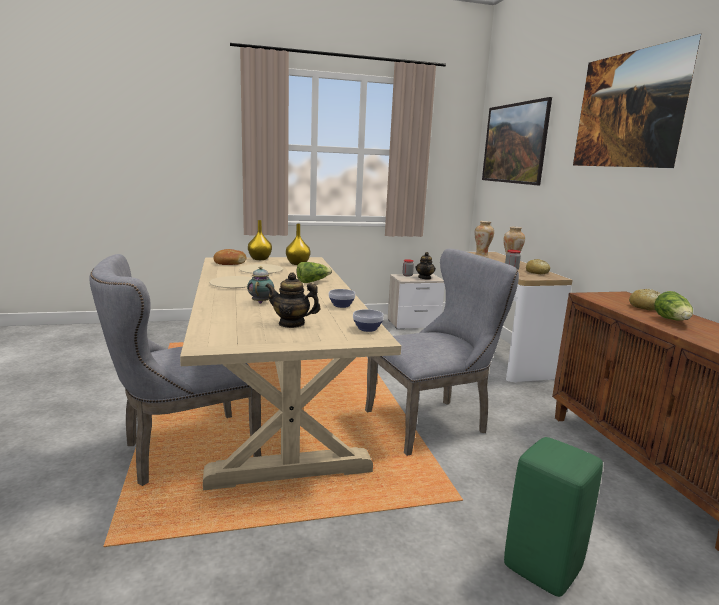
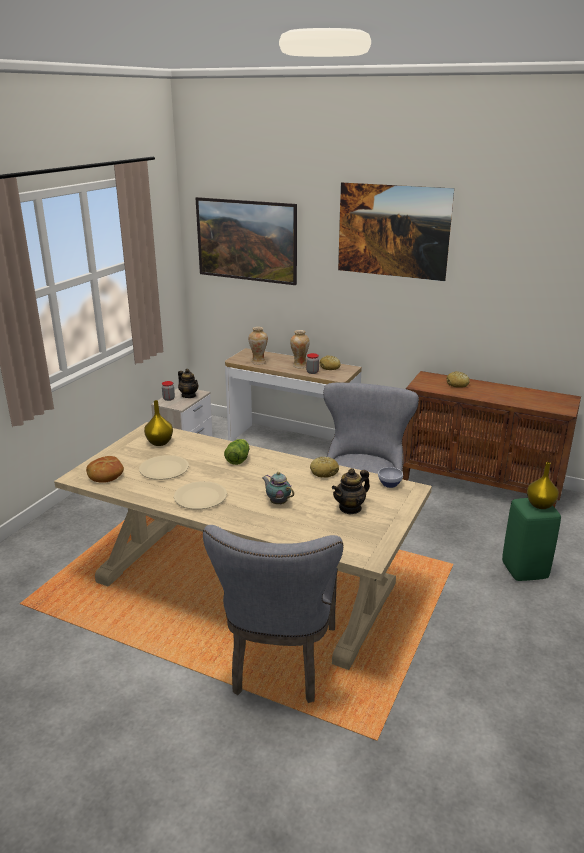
camera: 50 degrees left, 10 degrees up
(260, 259) = (110, 454): yellow vase -> yellow vase (540, 504)
(342, 305) = (324, 472): bowl -> bread
(672, 320) = (486, 392): lettuce -> none

